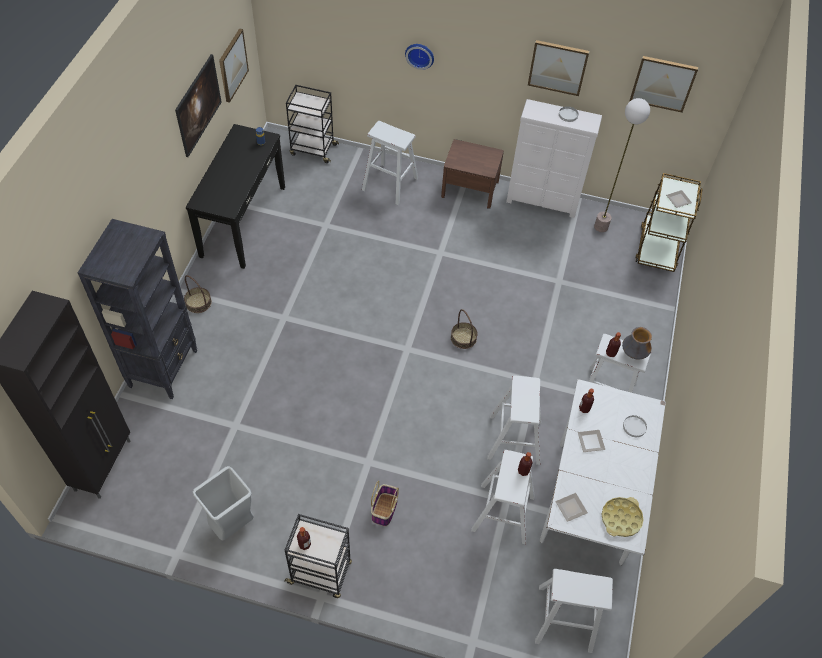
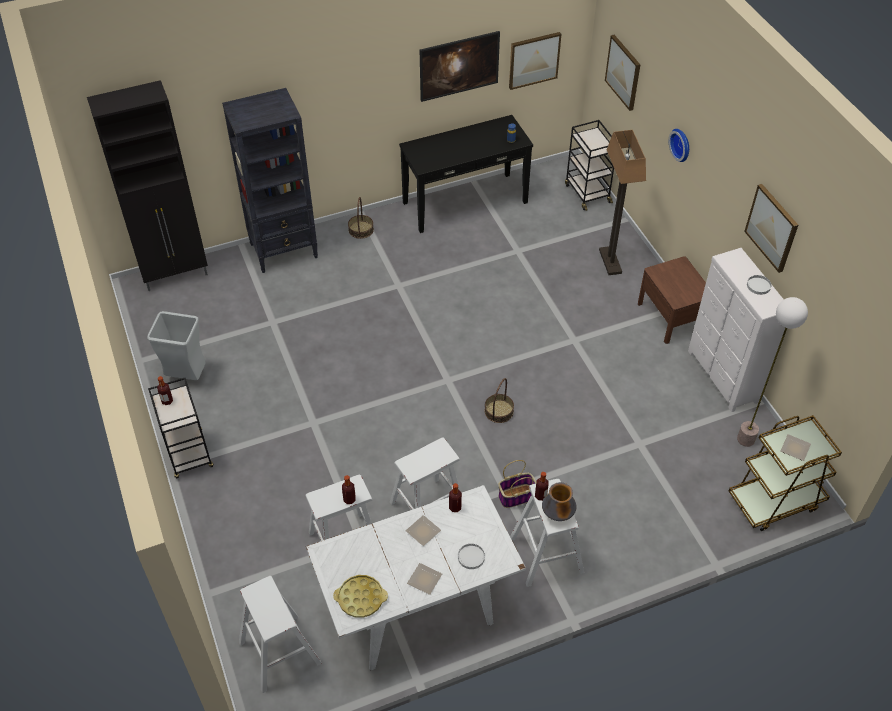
camera: 55 degrees right, 5 degrees down
(384, 509) = (279, 460): basket -> basket (517, 496)
(390, 184) = (610, 262): white stool -> floor lamp
(571, 507) = (341, 553): plate -> plate (426, 579)
(663, 83) = (849, 307): picture -> picture (623, 72)

